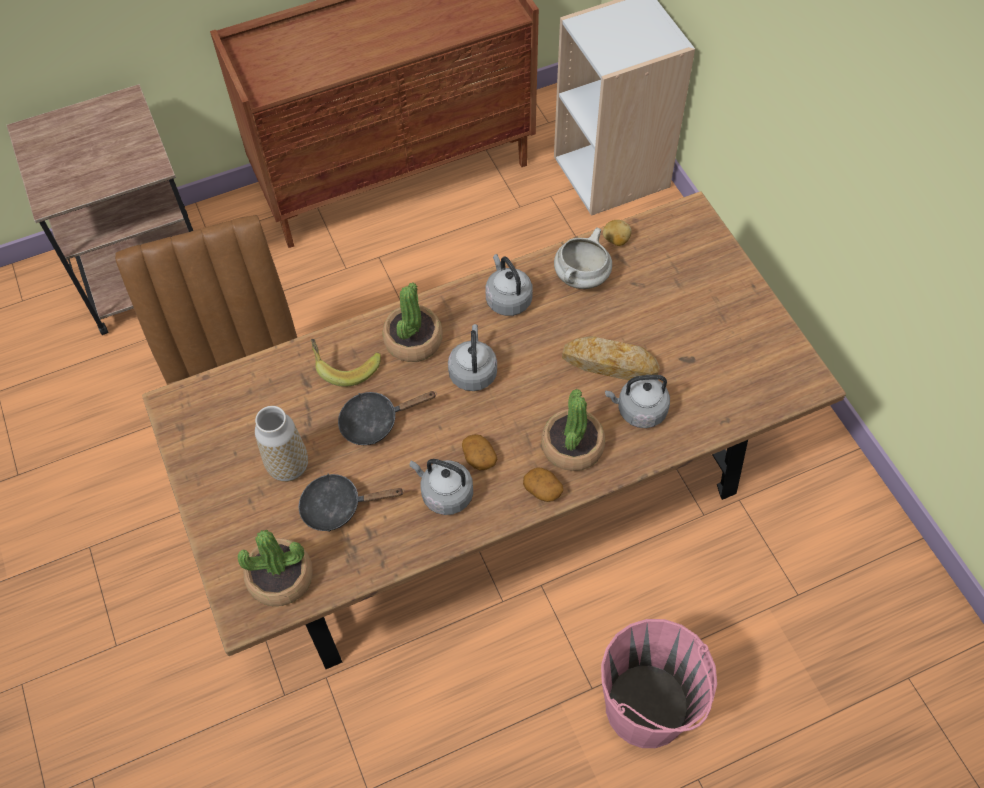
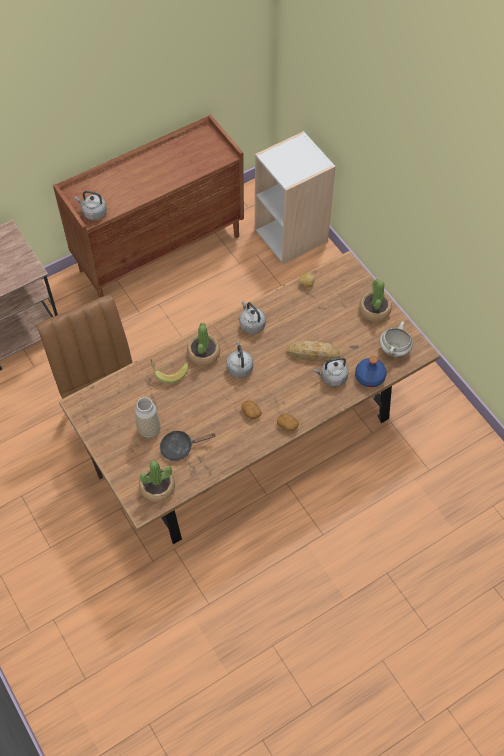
camera: 10 degrees left, 0 degrees up
(375, 422) = (191, 400): black frying pan -> none
(444, 494) = (236, 434): grey kettle -> grey kettle (93, 213)
(572, 446) = (299, 400): potted plant -> potted plant (374, 310)
(582, 278) = (290, 308): white cooking pot -> white cooking pot (394, 349)
(647, 707) = (354, 540): pink bucket -> none
(710, 418) = (370, 377): none -> blue bottle

